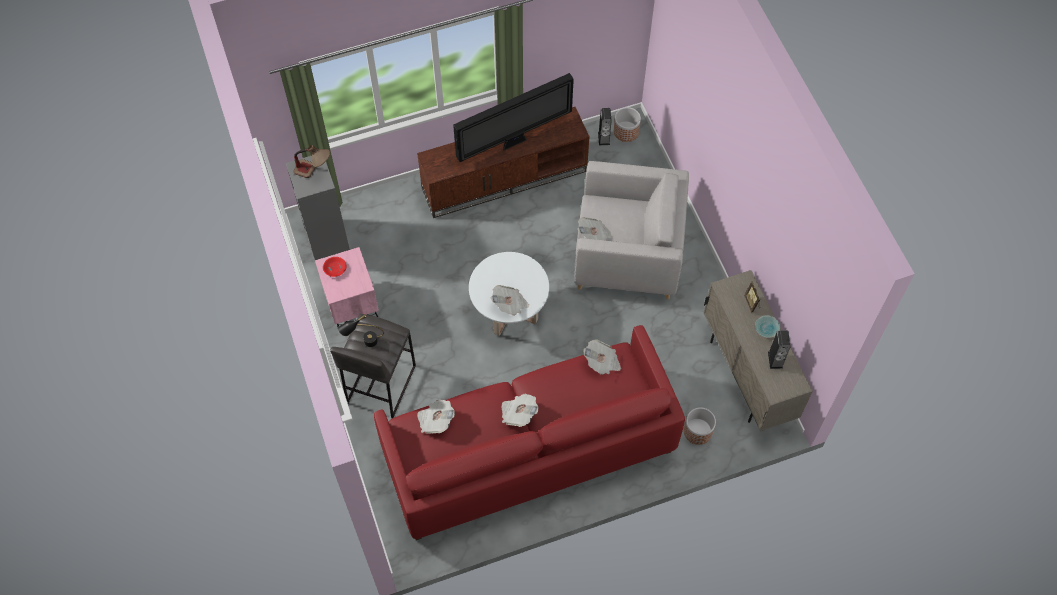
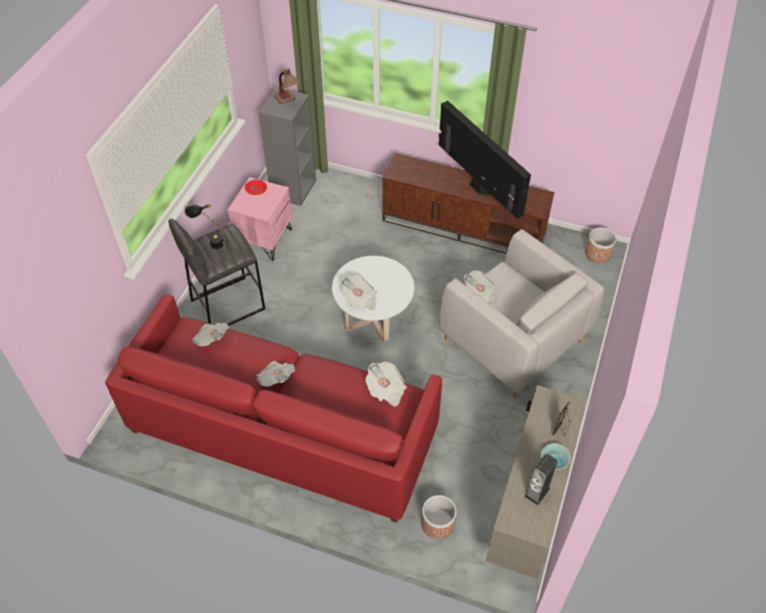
camera: 40 degrees right, 10 degrees down
(515, 141) = (479, 187): television -> television turned 135 degrees counterclockwise
(603, 138) = (573, 247): speaker -> none

